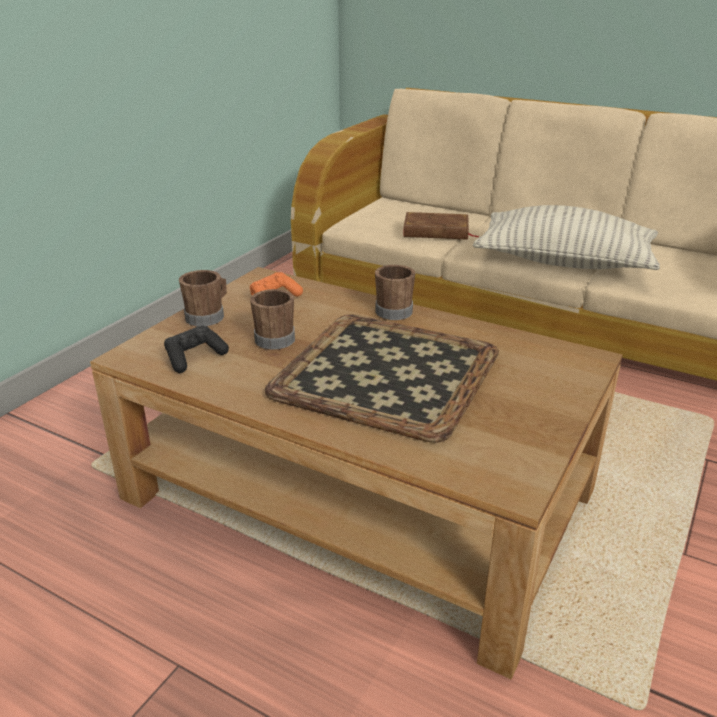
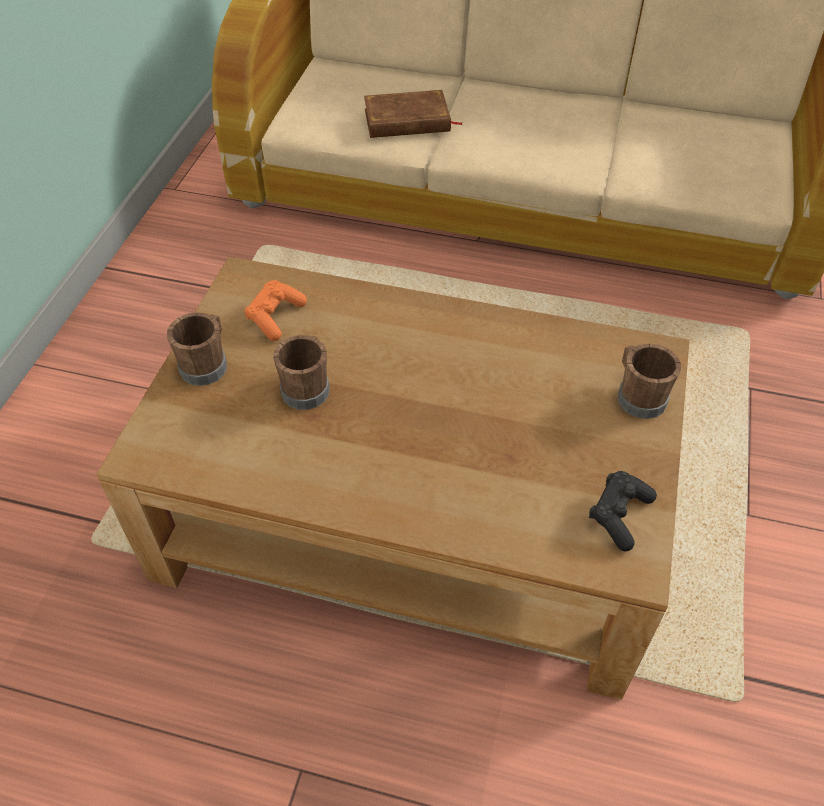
camera: 15 degrees left, 20 degrees up
(194, 358) = (222, 442): black game controller -> black game controller (618, 515)
(385, 372) = (451, 421): tray -> none
(393, 310) = (422, 311): brown mug -> brown mug (638, 396)
(563, 262) = (572, 157): pillow -> none

